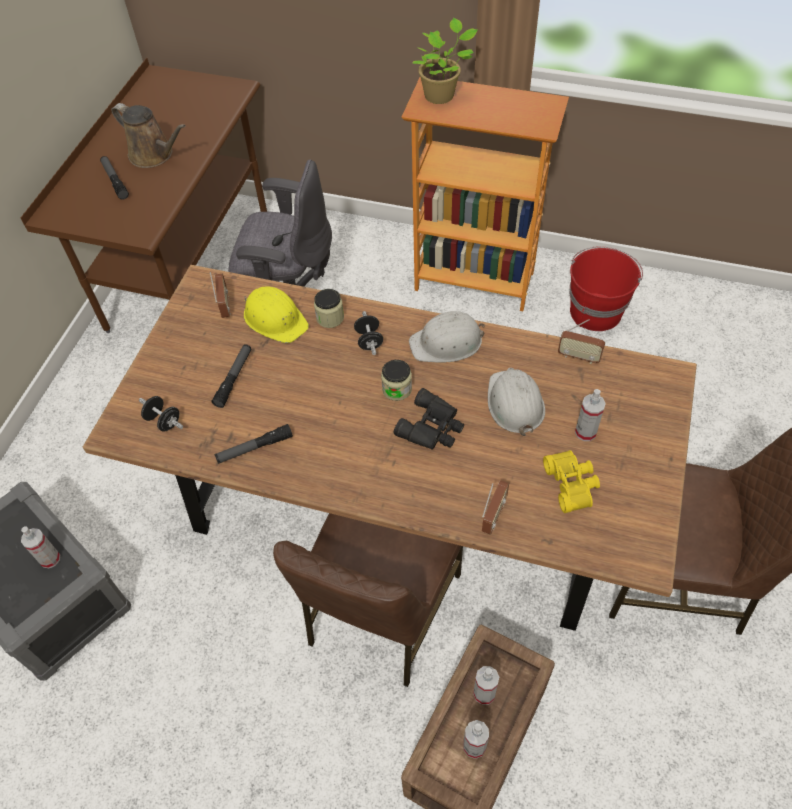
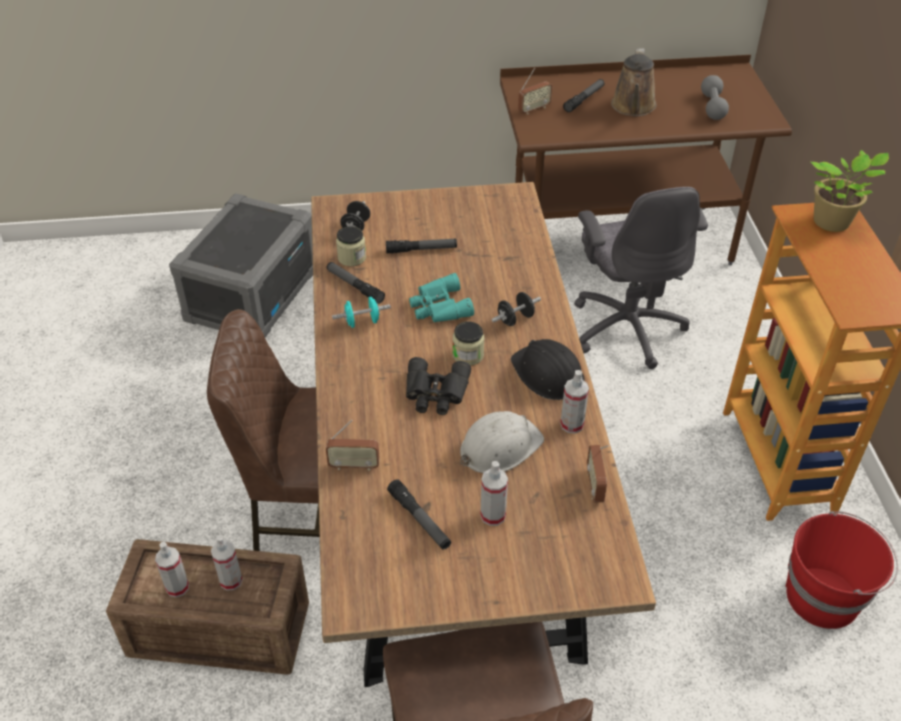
camera: 65 degrees right, 10 degrees down
(50, 559) = (250, 253): spray bottle -> spray bottle (572, 424)
(193, 109) = (712, 107): none -> grey dumbbell
(224, 306) = (498, 217): radio -> radio (534, 109)
(275, 319) = (503, 251): yellow hard hat -> none
(310, 456) = (362, 322): none -> turquoise dumbbell
(323, 390) = (439, 307): none -> turquoise binoculars
(330, 318) = (527, 284): jar -> jar (352, 258)
(447, 343) = (548, 374): white hard hat -> black hard hat
(572, 484) = (419, 519): yellow binoculars -> flashlight

